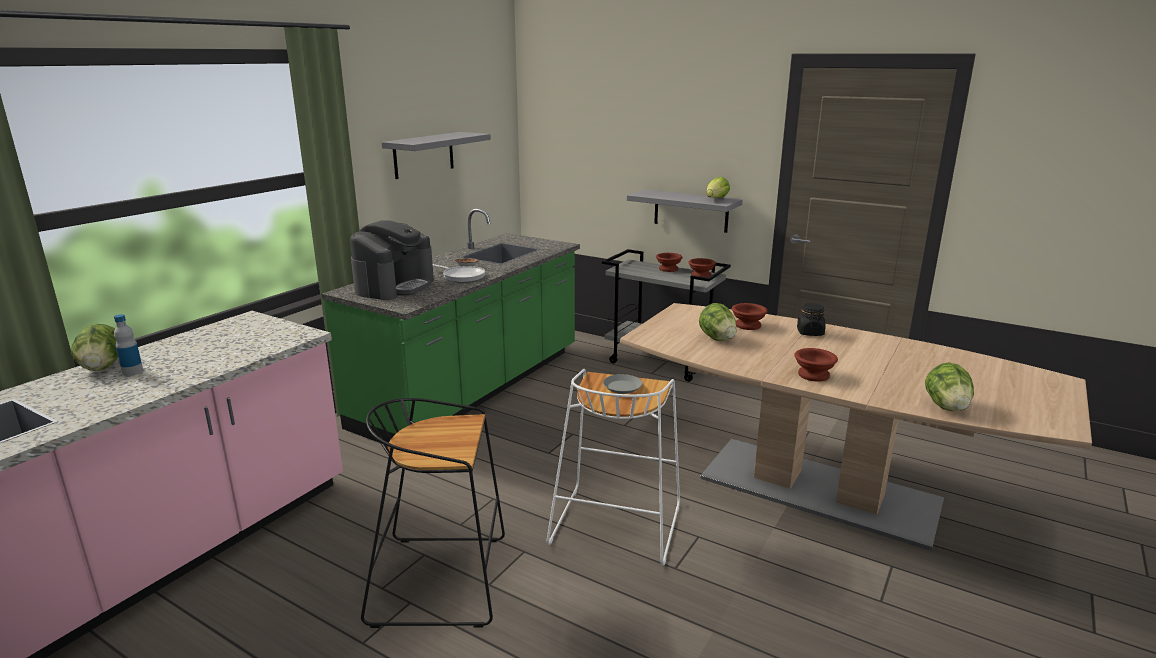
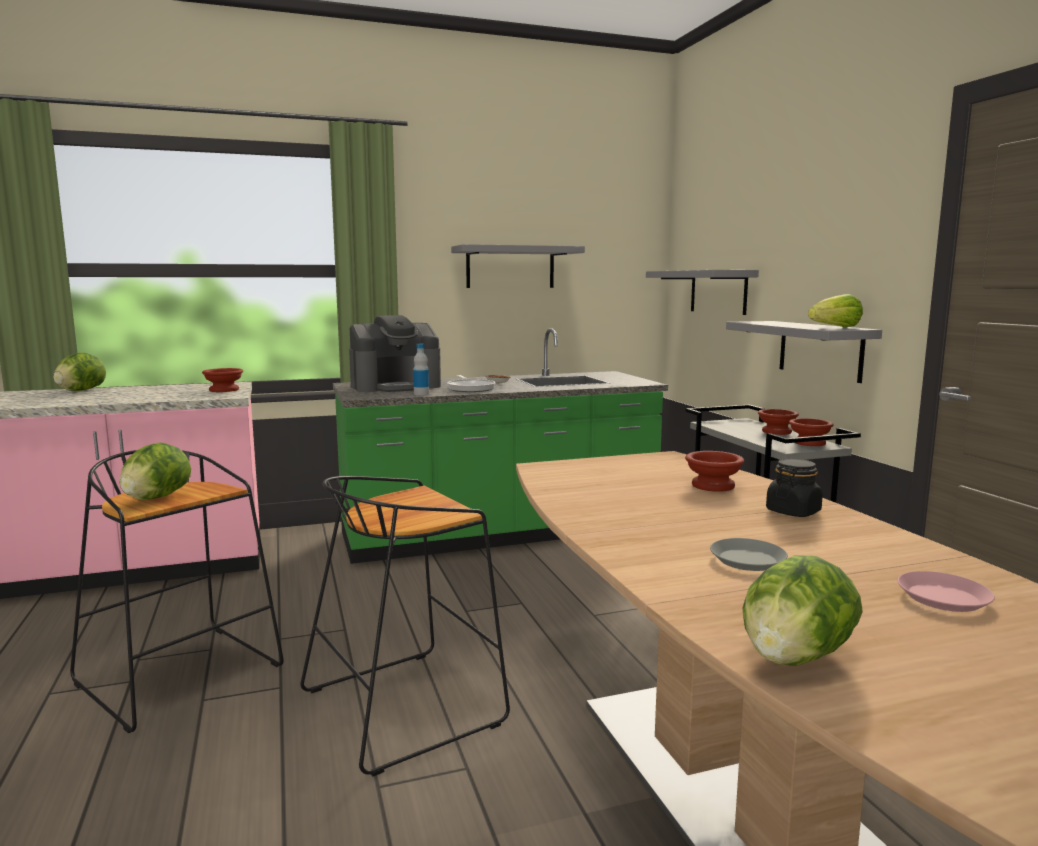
camera: 40 degrees right, 10 degrees down
(133, 372) = (82, 395): bottle -> bottle (421, 394)
(584, 164) = (718, 292): none -> grey shelf
(615, 523) = (405, 705): white stool -> black stool
(622, 387) = (417, 504): grey plate -> grey plate (748, 560)
(717, 339) = (629, 487): lettuce -> lettuce (156, 498)
(813, 375) = (655, 550): brown bowl -> brown bowl (222, 390)
(932, 362) = (944, 598): none -> pink plate

